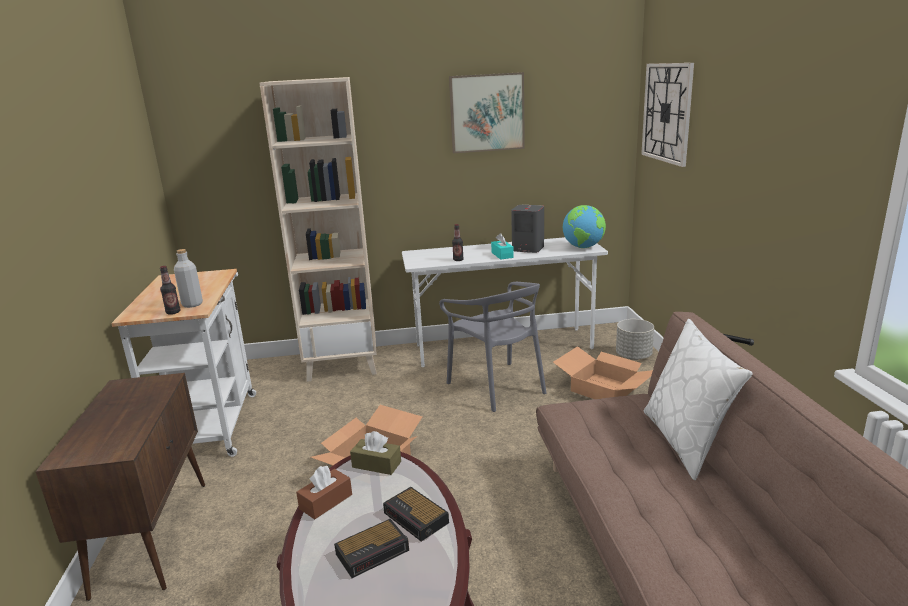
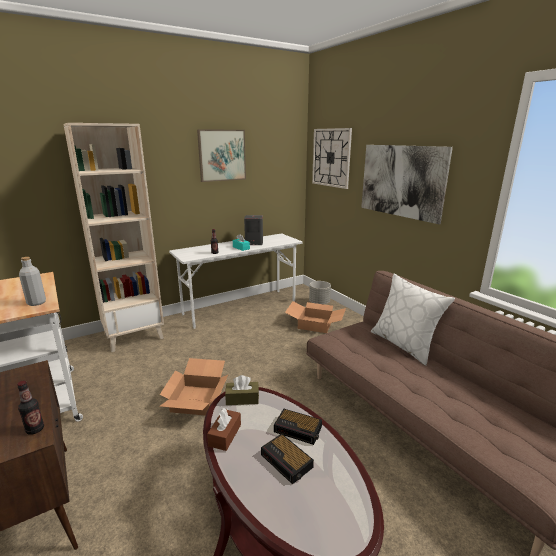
camera: 25 degrees left, 0 degrees up
(173, 312) = (23, 311): bottle -> bottle (35, 429)
(374, 551) = (287, 461): alarm clock -> alarm clock turned 105 degrees clockwise
(497, 386) = (252, 333): grey chair -> none
(583, 247) = (286, 240): globe -> none
(754, 158) = (401, 181): none -> picture

